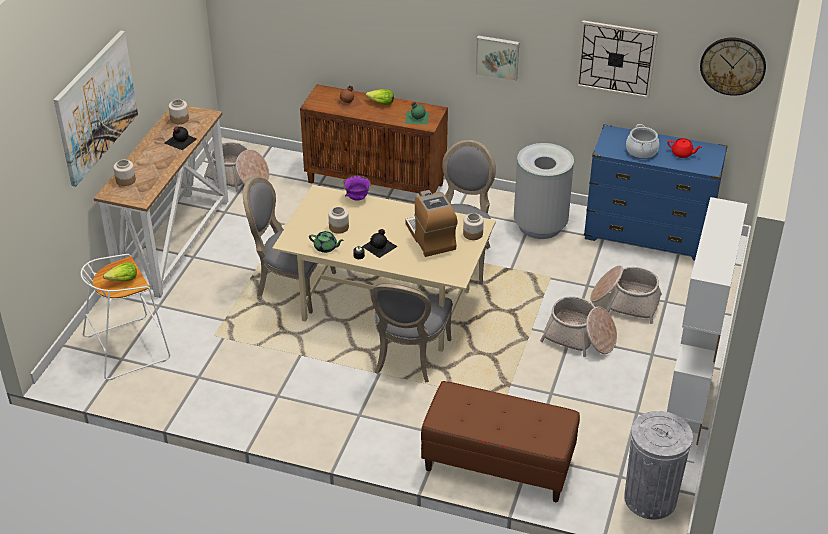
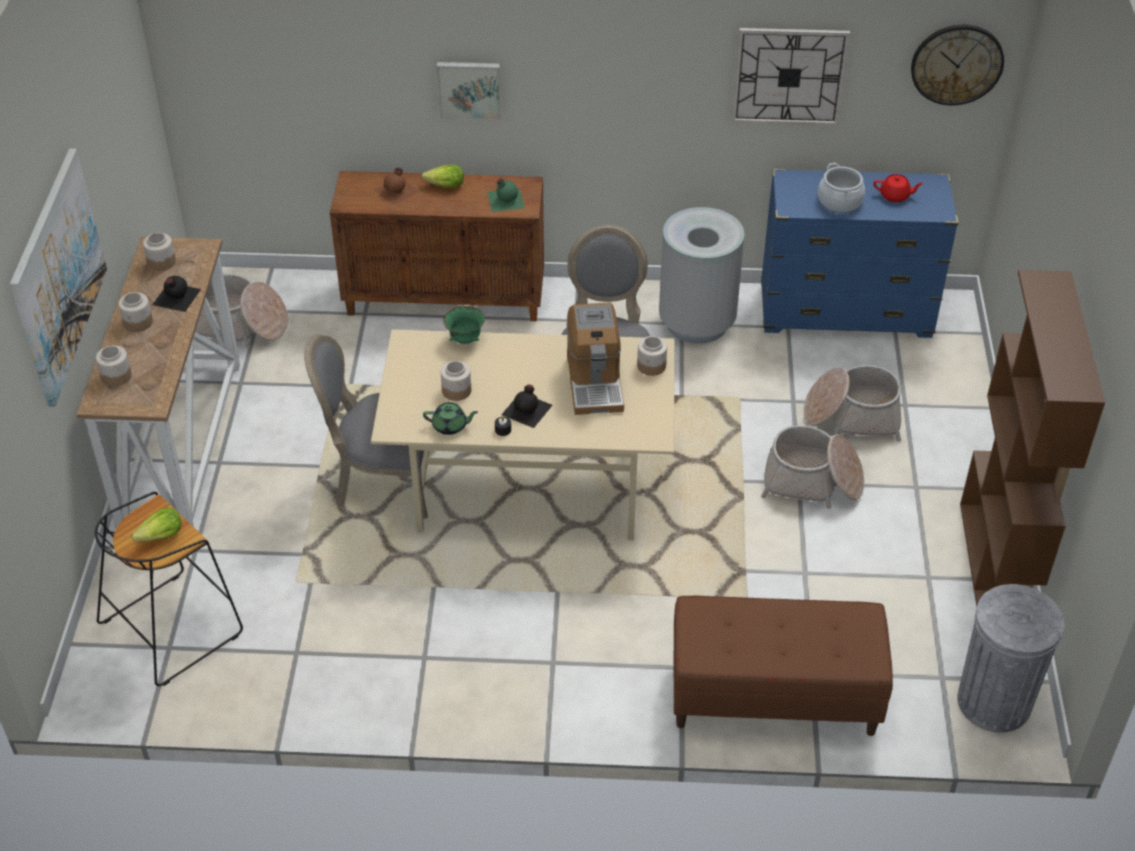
camera: 15 degrees left, 5 degrees up
(128, 347) = (172, 626): white stool -> black stool
(151, 152) = (138, 322): none -> jar
(357, 198) = (465, 339): purple bowl -> green bowl
(409, 358) = (590, 559): grey chair -> none
(431, 237) = (594, 382): coffee machine -> coffee machine turned 150 degrees counterclockwise
(497, 57) = (614, 95): picture -> picture (469, 89)
(686, 416) = (995, 568): white bookcase -> brown bookcase

